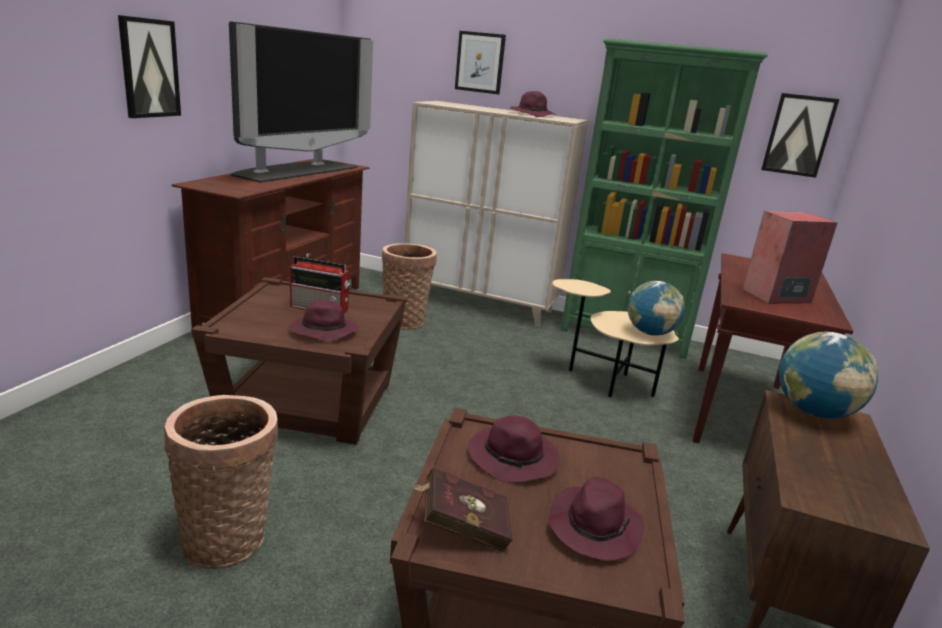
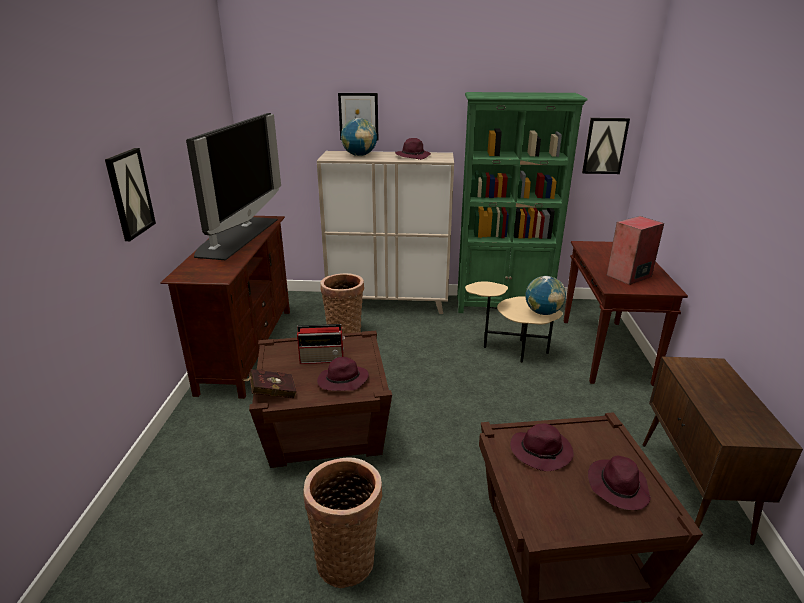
camera: 15 degrees left, 5 degrees up
(460, 528) = (548, 515): red book -> red book (271, 393)
(813, 412) = (696, 367): globe -> globe (359, 155)

